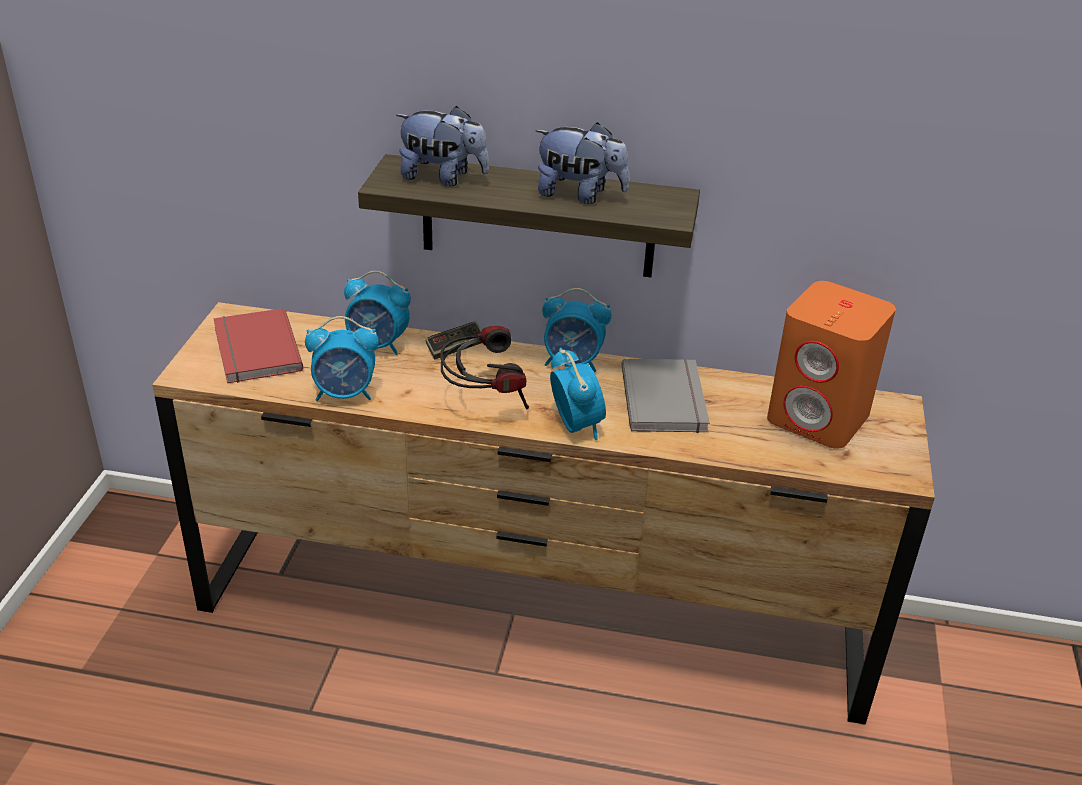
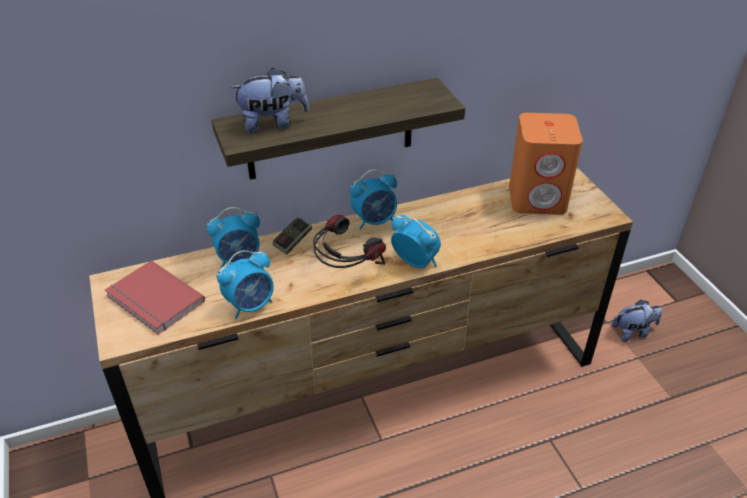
camera: 30 degrees left, 5 degrees up
(580, 195) = (374, 106): plush toy -> plush toy (633, 332)
(667, 399) = (449, 221): grey book -> none

